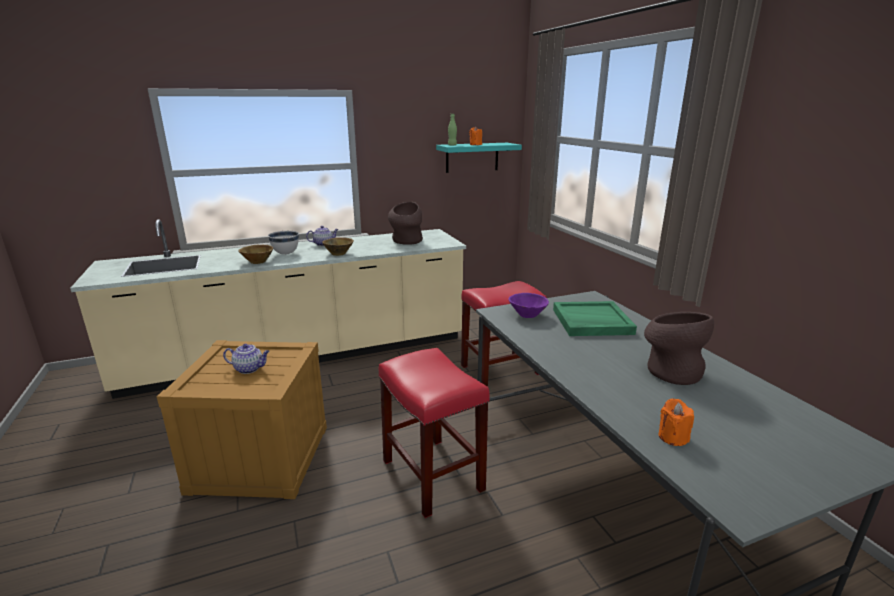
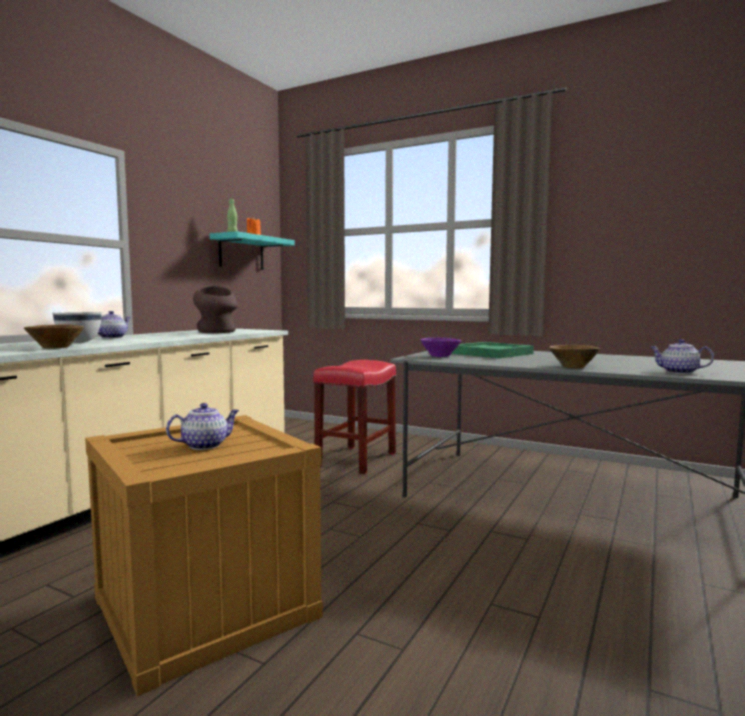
camera: 40 degrees left, 15 degrees down
(339, 254) = (160, 339): brown bowl -> brown bowl (573, 367)
(431, 475) = (427, 540): red stool -> none
(670, 371) = (596, 359): brown vase -> none
(672, 437) = (678, 372): orange candle -> teapot

